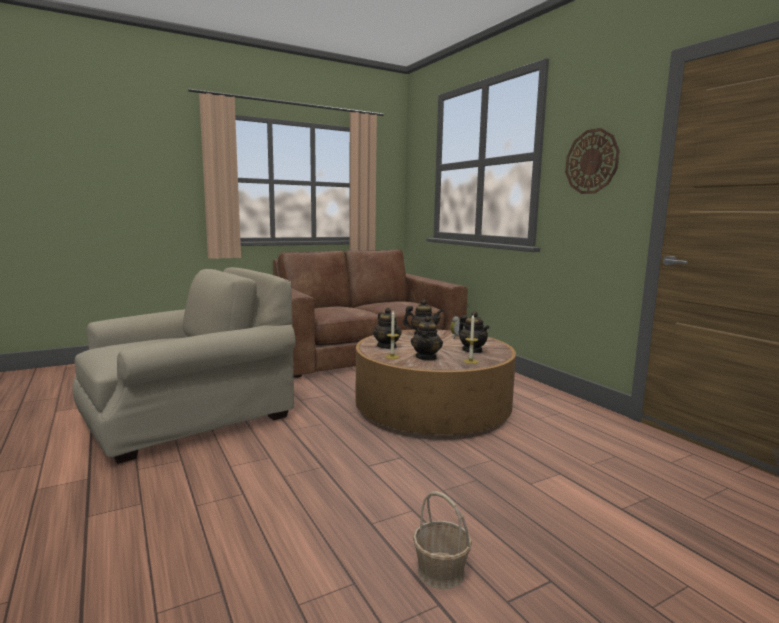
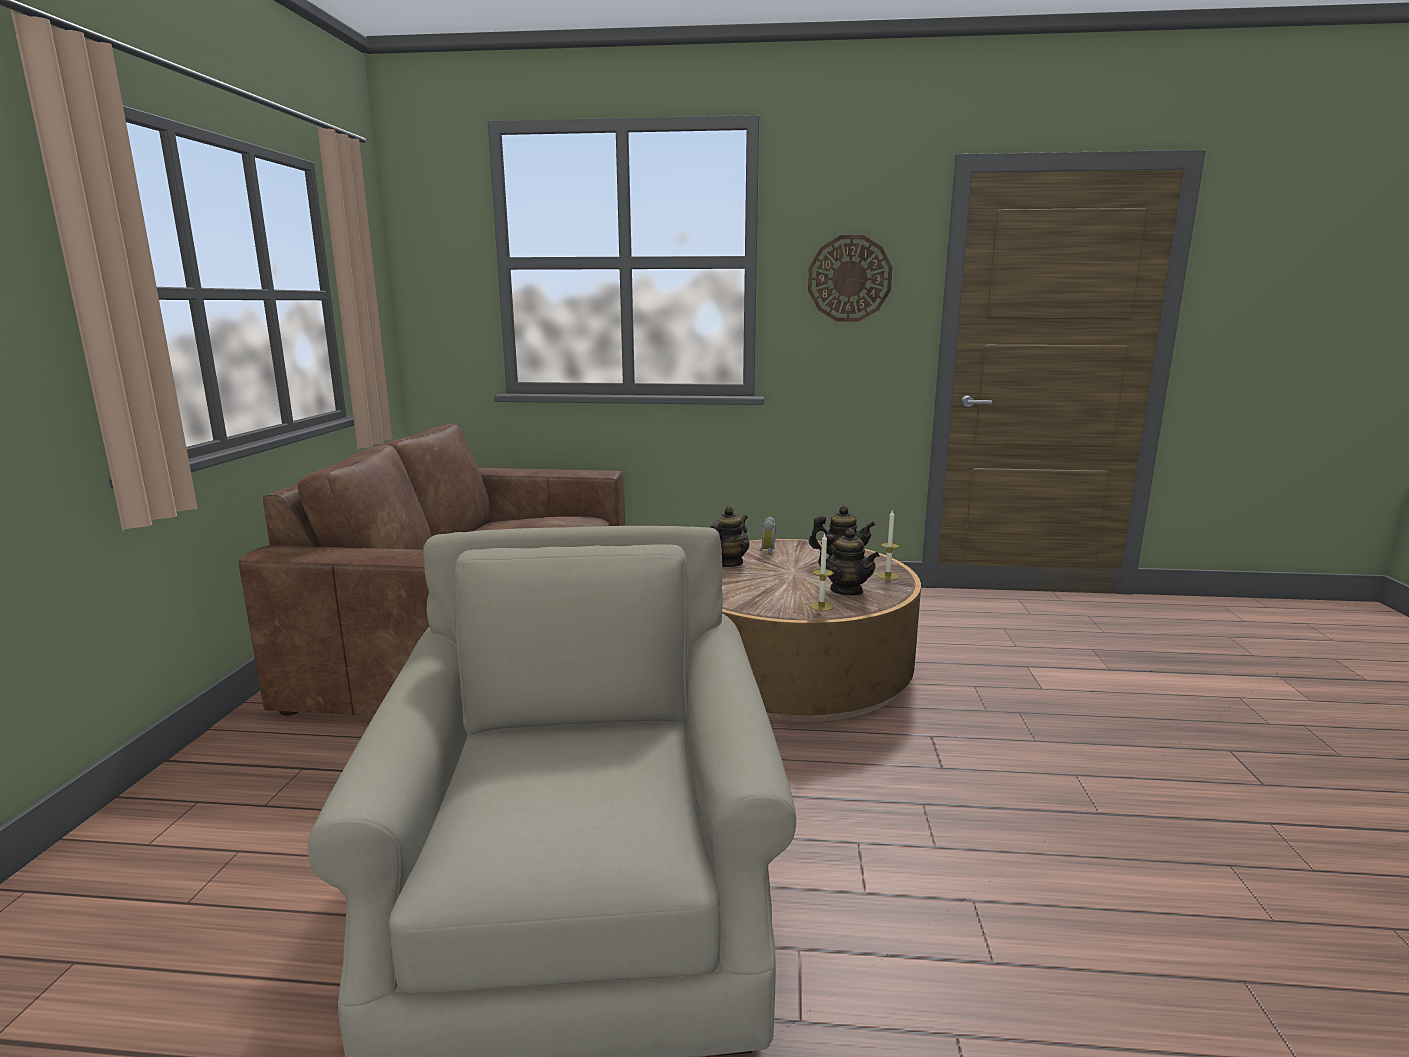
camera: 55 degrees left, 5 degrees up
(387, 346) = (764, 596): teapot -> none
(441, 572) = (1211, 802): basket -> none

